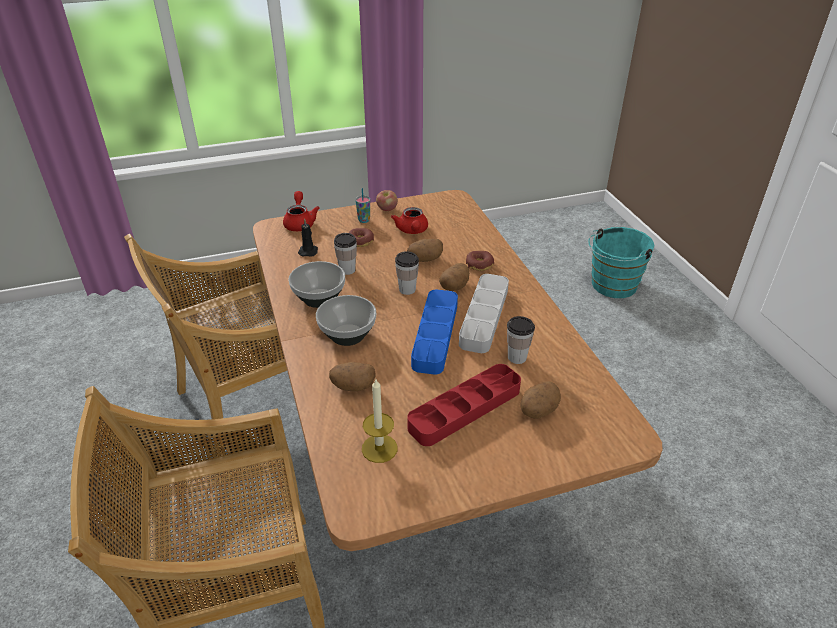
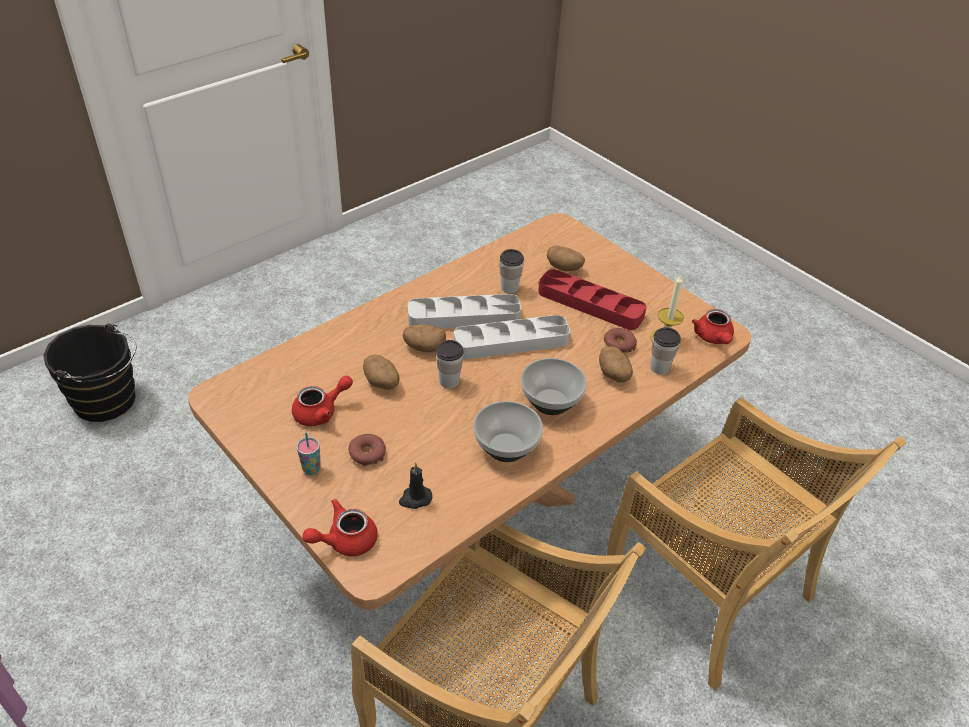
camera: 115 degrees left, 5 degrees up
(347, 270) = (438, 444): cup -> cup (659, 368)
(355, 494) = (713, 338): none -> red teapot
(387, 209) = (270, 454): apple -> none
(435, 335) = (511, 342): blue tray -> grey tray
(479, 264) = (372, 338): donut -> donut (619, 345)
(611, 286) = (108, 402): turquoise bucket -> black bucket

